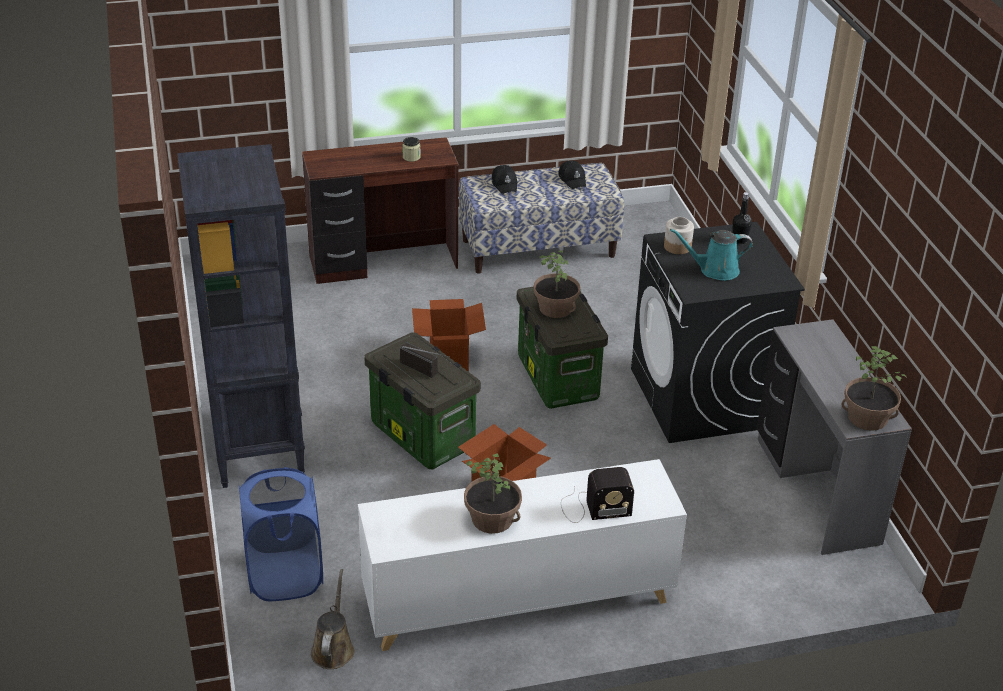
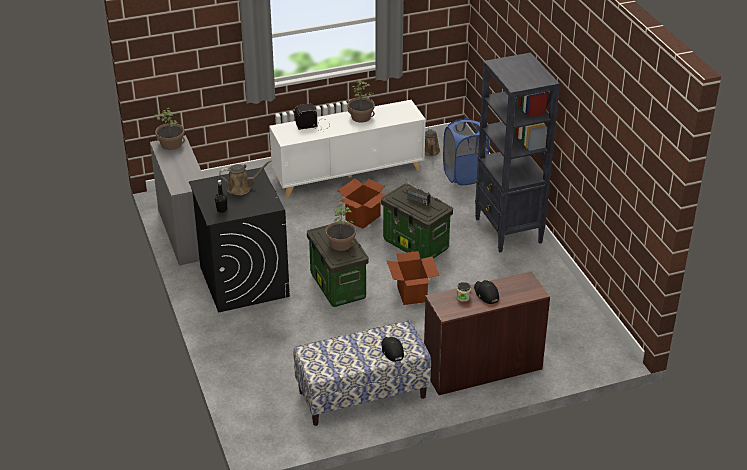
camera: 175 degrees right, 0 degrees up
(572, 179) = (336, 361): black cap -> black cap (486, 294)
(678, 247) = (263, 202): jar -> none
(715, 270) = (241, 188): turquoise watering can -> brown watering can

